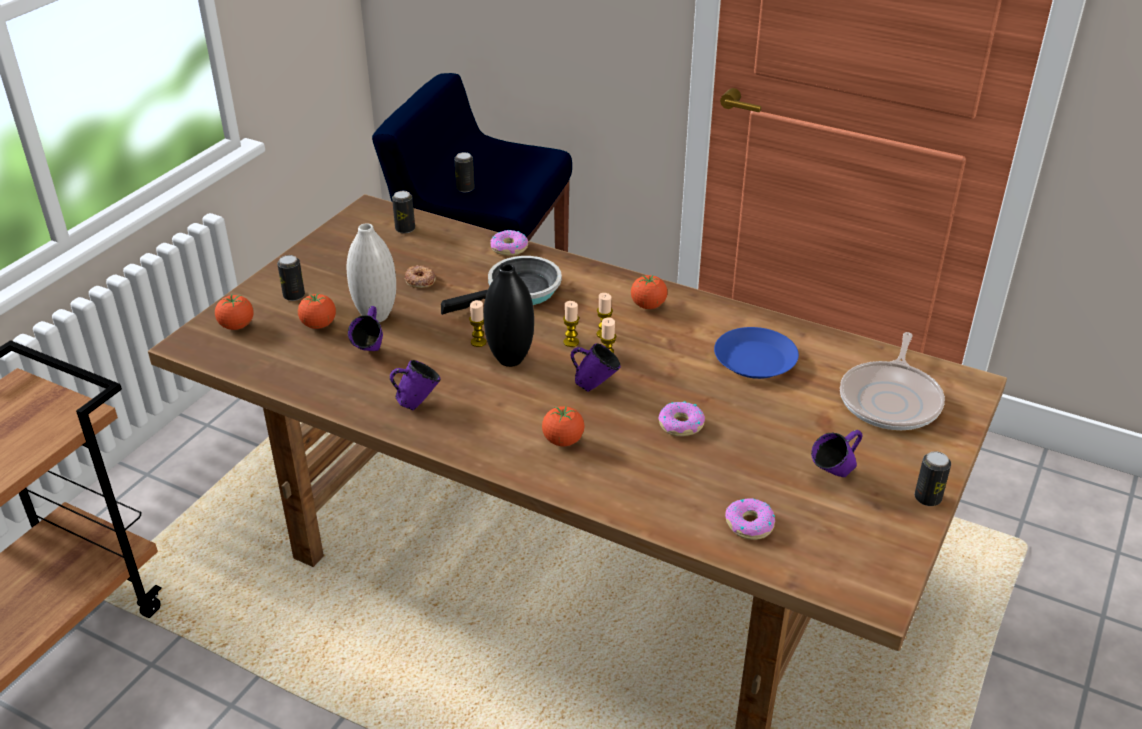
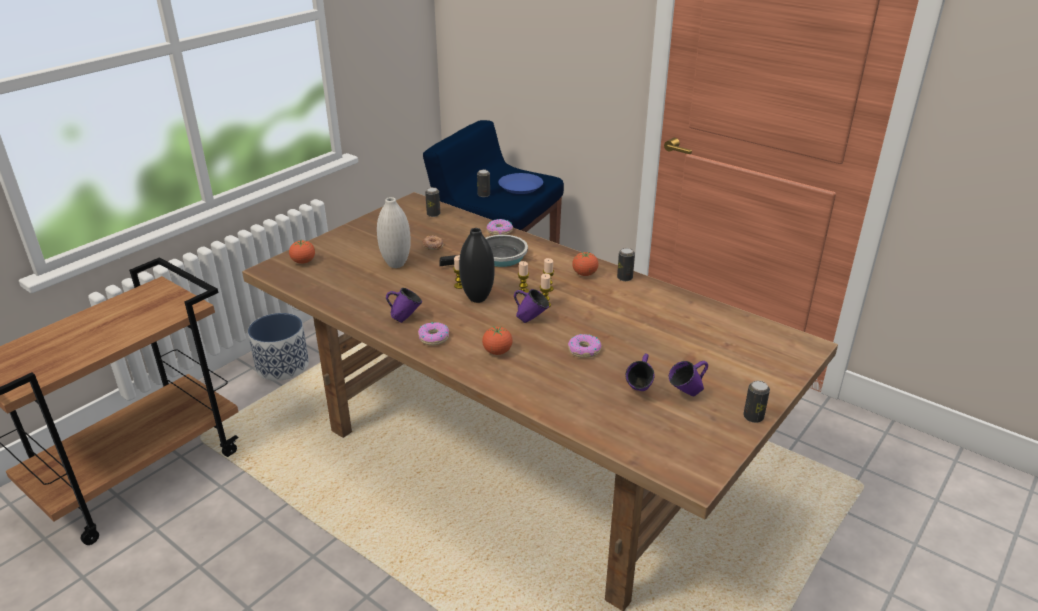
camera: 10 degrees right, 5 degrees down
(192, 466) = (282, 365): none -> planter
(294, 295) = (346, 247): can -> can (624, 278)
(319, 325) = (356, 266): tomato -> none
(371, 354) = (385, 286): purple mug -> purple mug (639, 393)
(749, 524) = (614, 419): donut -> donut (433, 338)
(756, 360) = (651, 315): blue plate -> blue plate (521, 187)
(891, 400) = (744, 350): frying pan -> none

